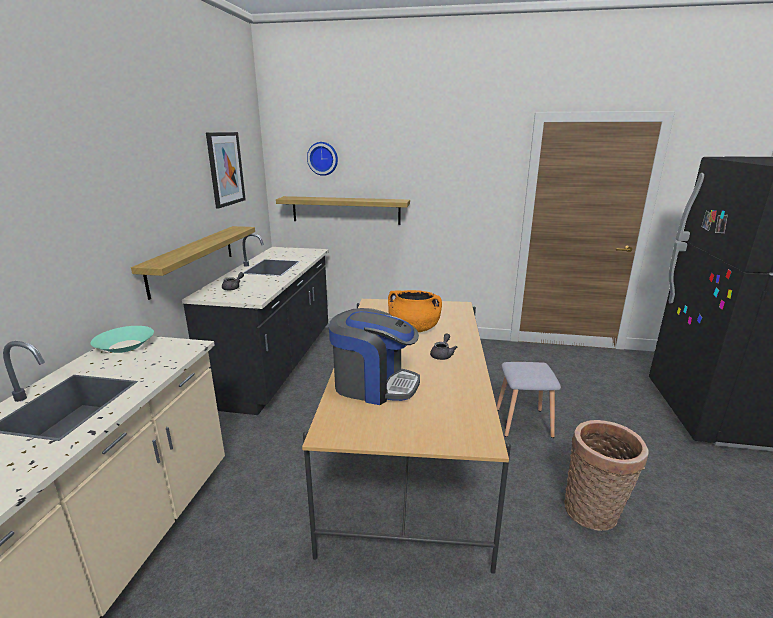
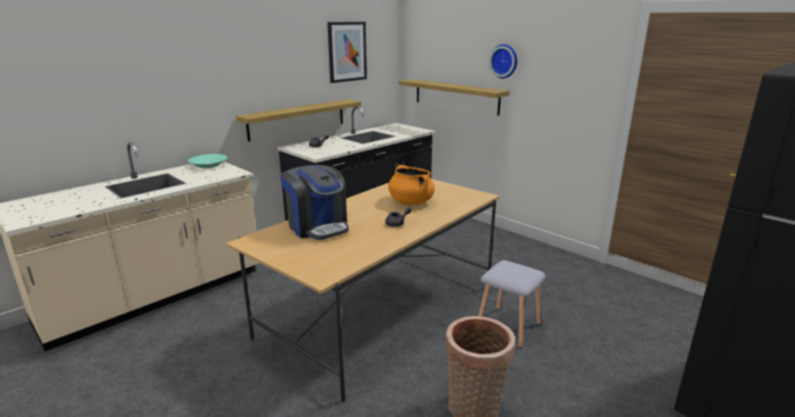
camera: 35 degrees right, 0 degrees up
(323, 158) = (442, 46): wall clock -> wall clock (504, 61)

